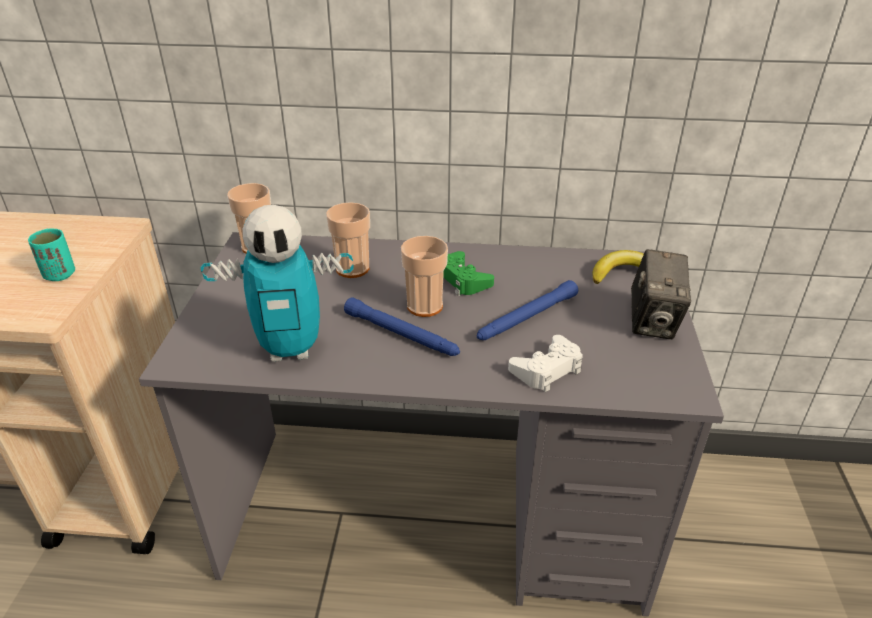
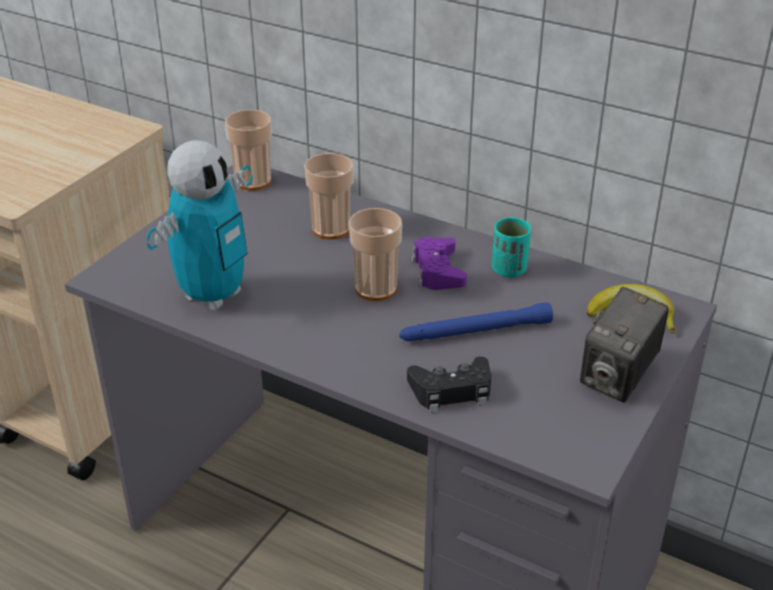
camera: 25 degrees right, 0 degrees up
(60, 275) = (50, 165): turquoise cup -> turquoise cup (509, 270)
(291, 350) = (213, 295): toy robot -> toy robot turned 75 degrees counterclockwise
(402, 334) = (329, 311): blue flashlight -> none
(462, 280) = (437, 271): green game controller -> purple game controller
(547, 369) = (452, 391): white game controller -> black game controller

